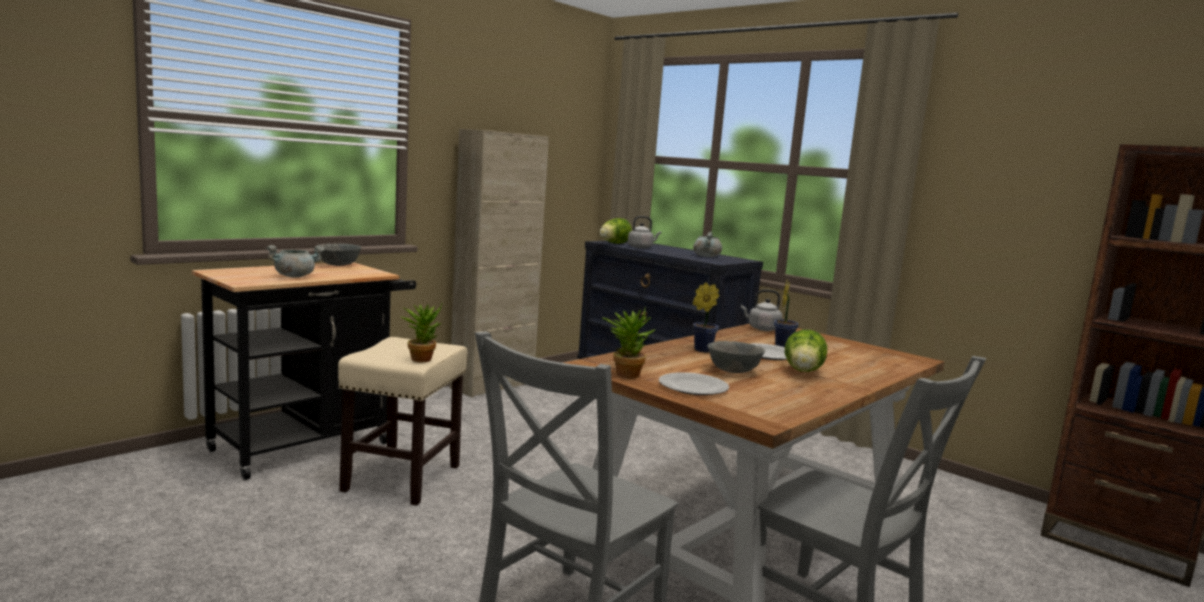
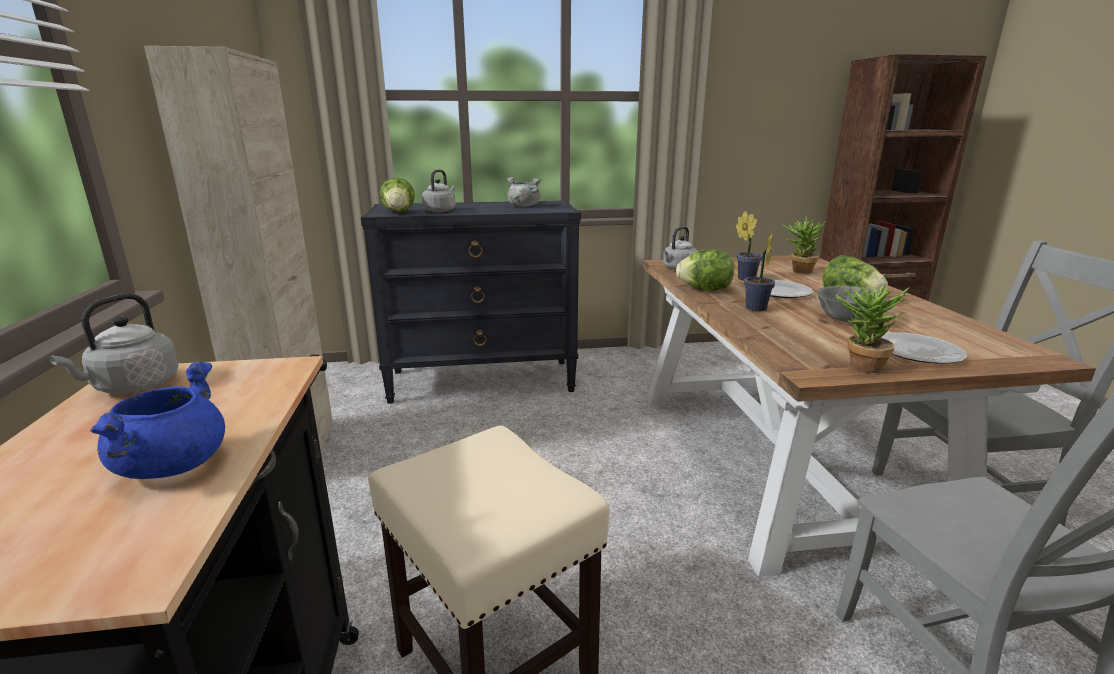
camera: 50 degrees left, 10 degrees up
(295, 276) = (172, 464): grey cooking pot -> blue cooking pot
(338, 265) = (133, 386): grey bowl -> grey kettle
(422, 358) = (545, 480): potted plant -> potted plant (798, 270)
(720, 337) = (705, 289): none -> lettuce

